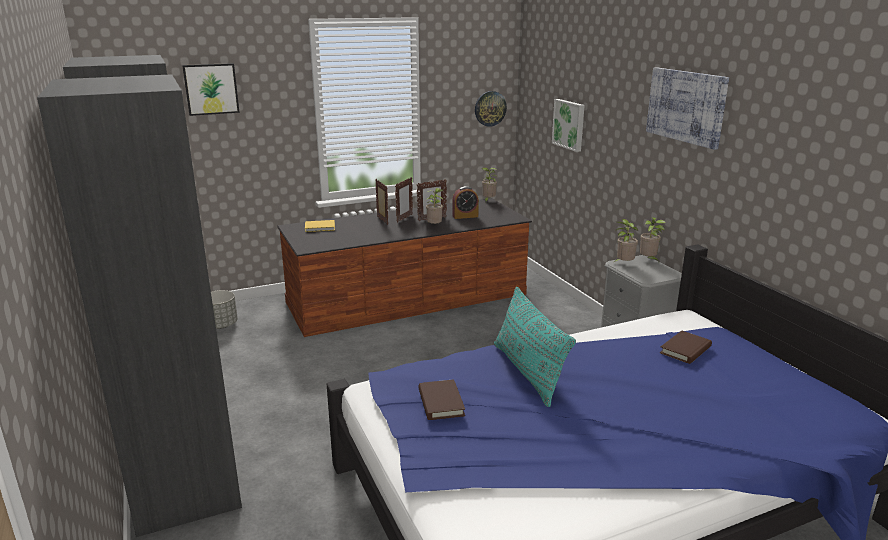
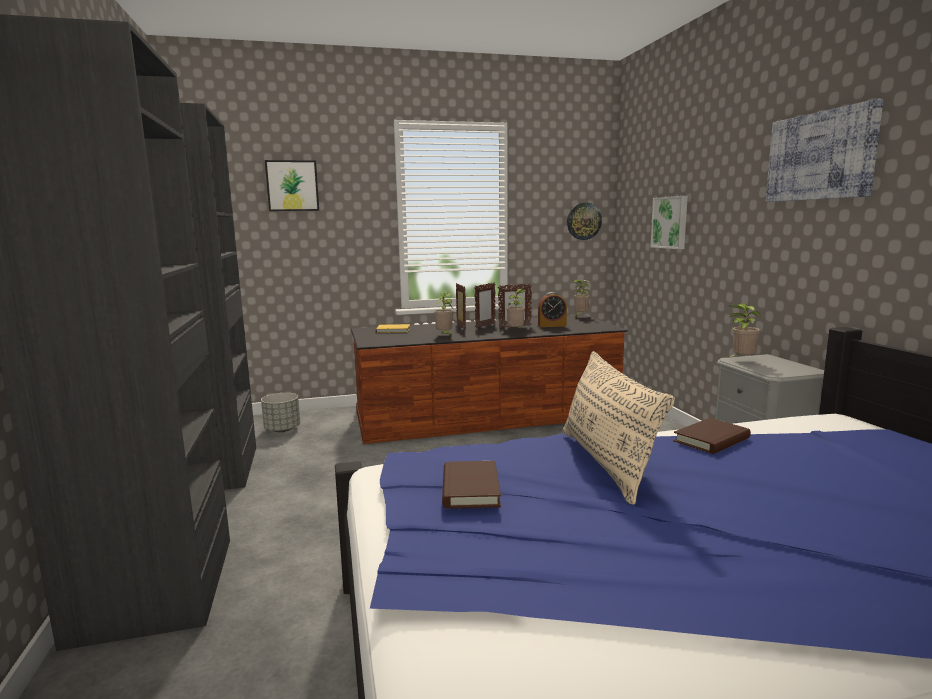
camera: 10 degrees right, 10 degrees down
(528, 372) = (605, 463): turquoise pillow -> beige pillow
(648, 260) = (775, 358): potted plant -> potted plant (444, 335)
(685, 350) = (846, 450): brown book -> brown book (711, 440)

